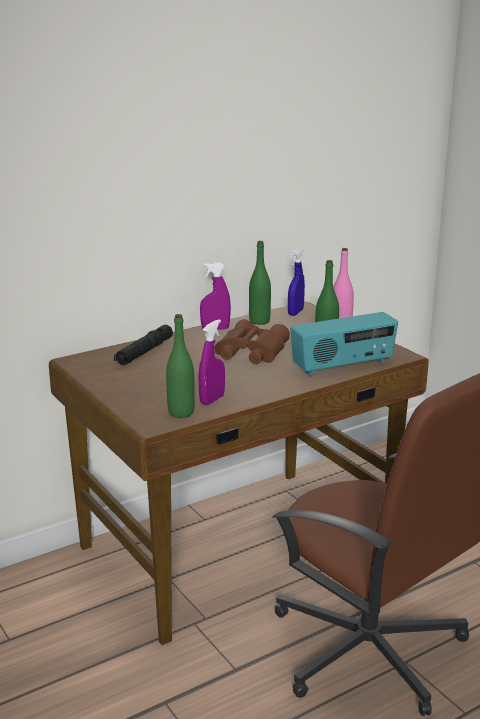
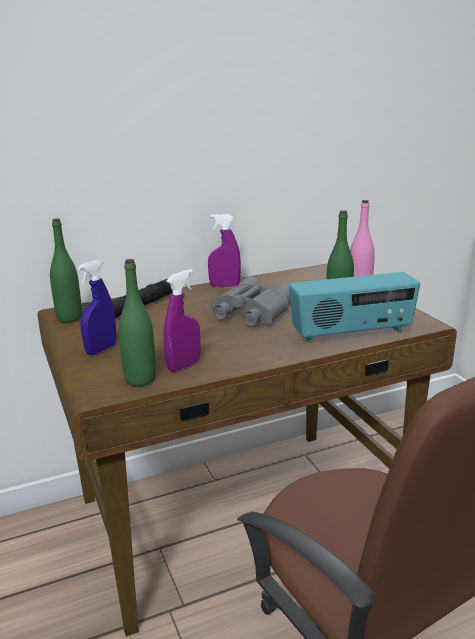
camera: 10 degrees right, 0 degrees up
(249, 352) = (251, 312): brown binoculars -> grey binoculars
(259, 321) = (274, 280): green bottle -> green bottle (69, 318)
(295, 312) = (315, 273): blue spray bottle -> blue spray bottle (101, 349)

